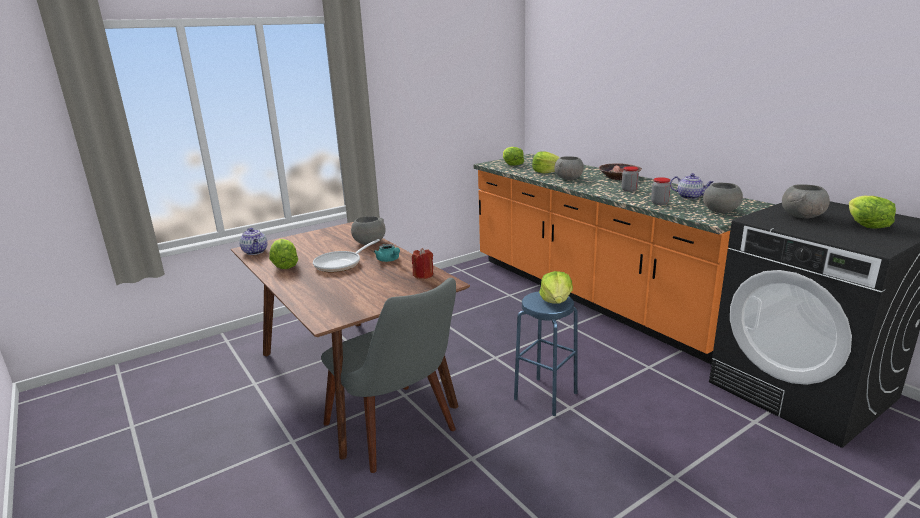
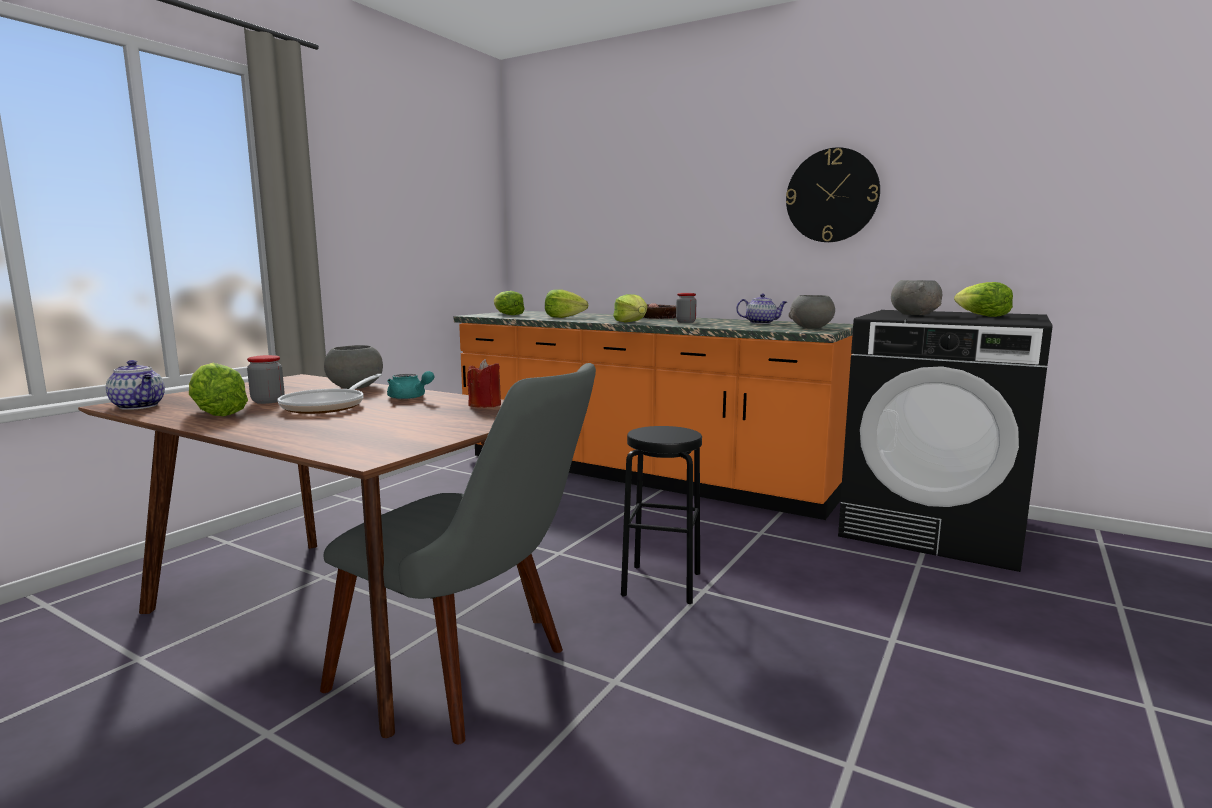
camera: 25 degrees left, 10 degrees down
(545, 396) = (661, 583): blue stool -> black stool
(556, 301) = (675, 432): lettuce -> lettuce (632, 322)
(568, 178) = (599, 319): grey bowl -> none
(659, 203) = (737, 326): jar -> jar (268, 401)
(769, 89) = (832, 195): none -> wall clock

